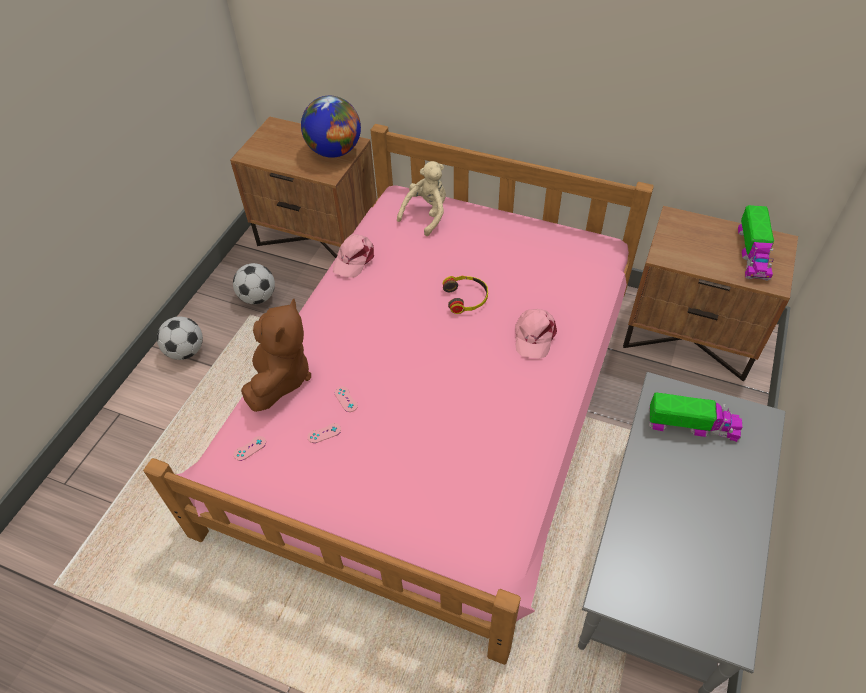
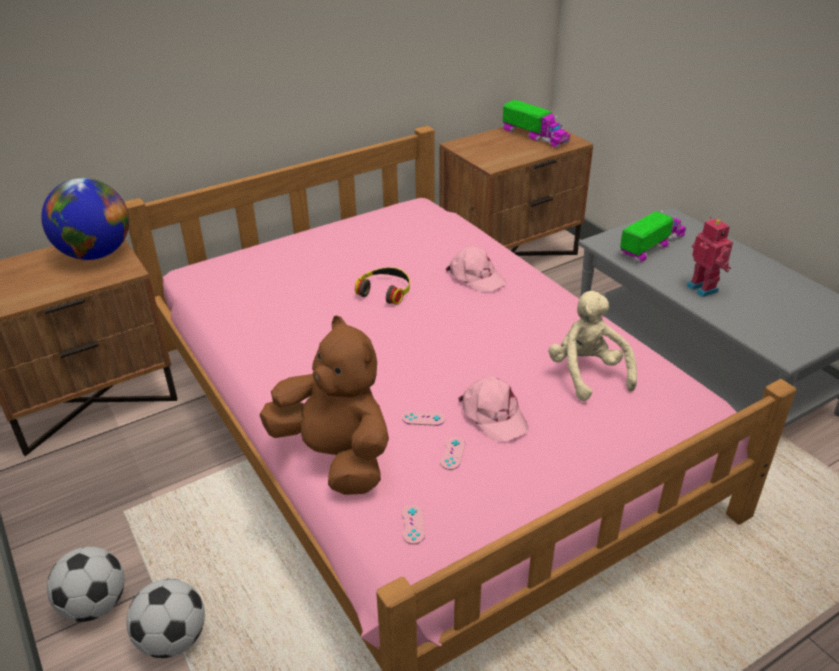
camera: 55 degrees left, 15 degrees down
(258, 297) = (107, 492): football -> football (173, 639)
(354, 259) = (237, 333): pink cap -> pink cap (493, 414)
(426, 214) = (246, 267): beige plush toy -> beige plush toy (587, 373)
(658, 493) = (704, 288): none -> toy robot

